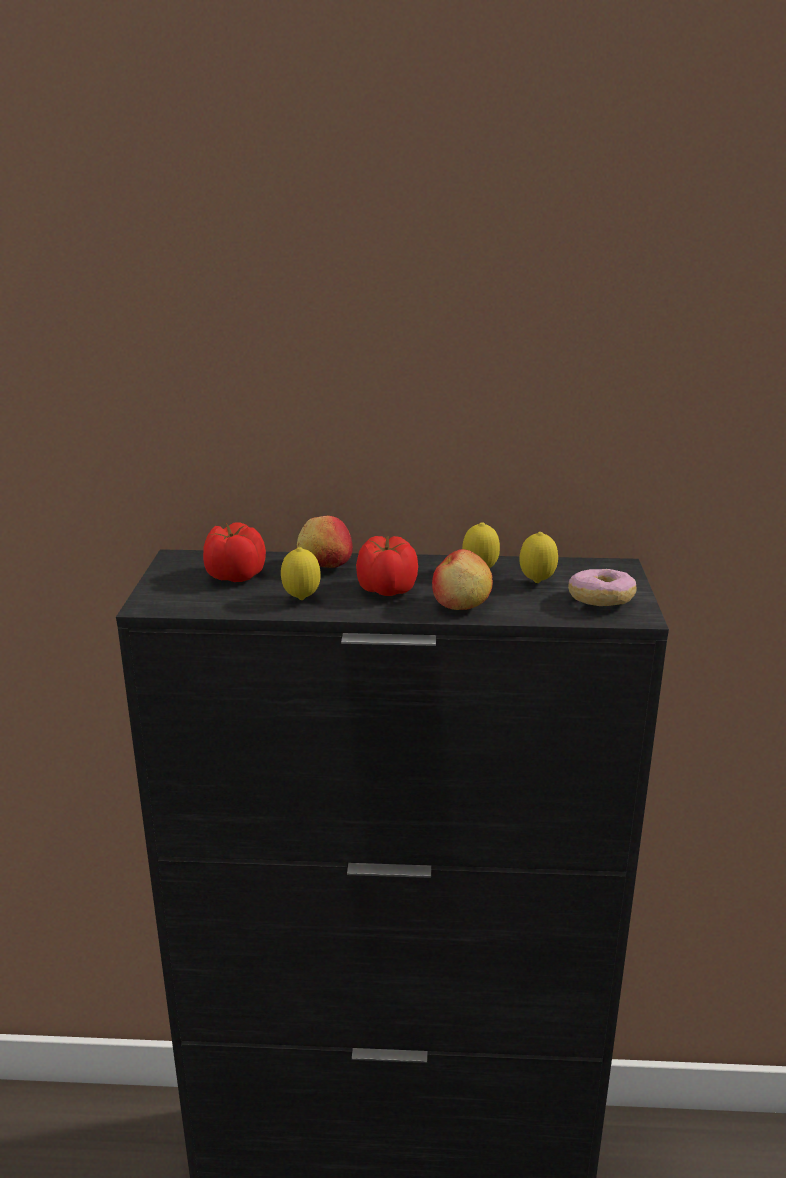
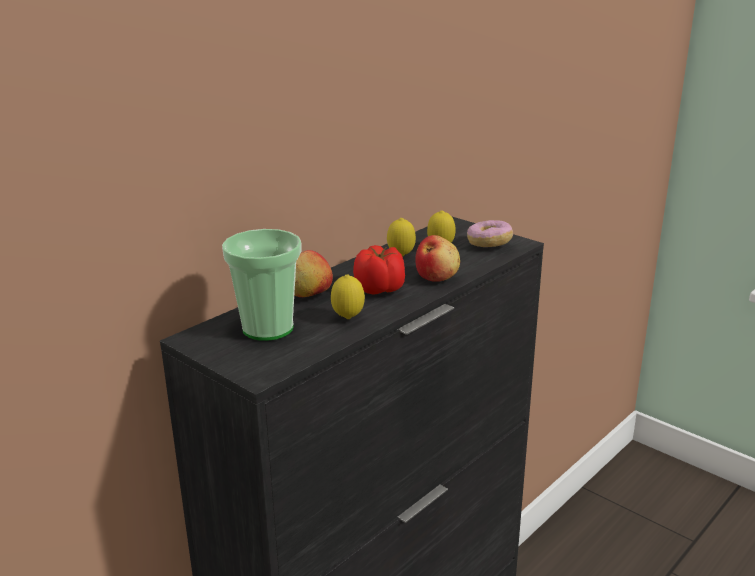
camera: 50 degrees left, 0 degrees up
(234, 576) = (268, 328): tomato -> cup

